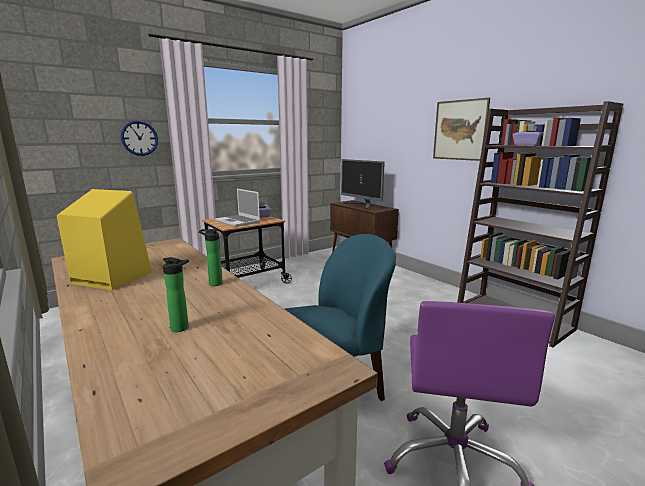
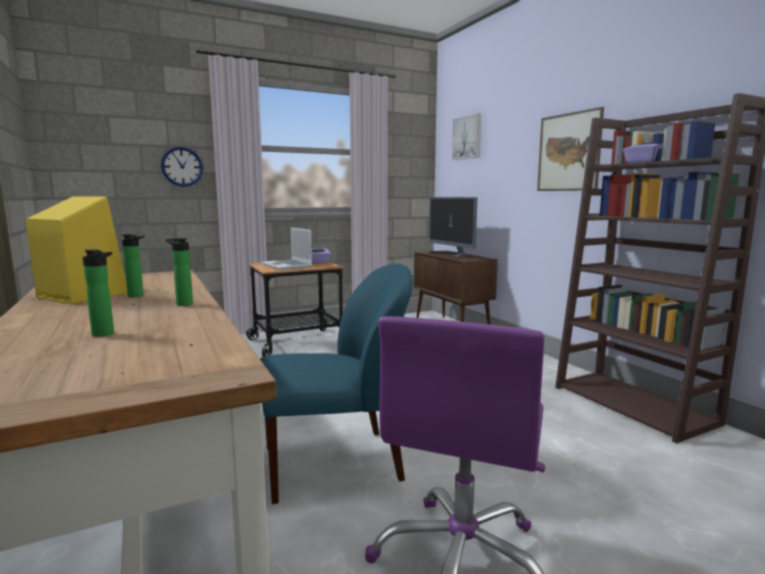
camera: 10 degrees right, 5 degrees down
(163, 275) = (138, 296): none -> bottle
(371, 112) = (467, 137): none -> picture

